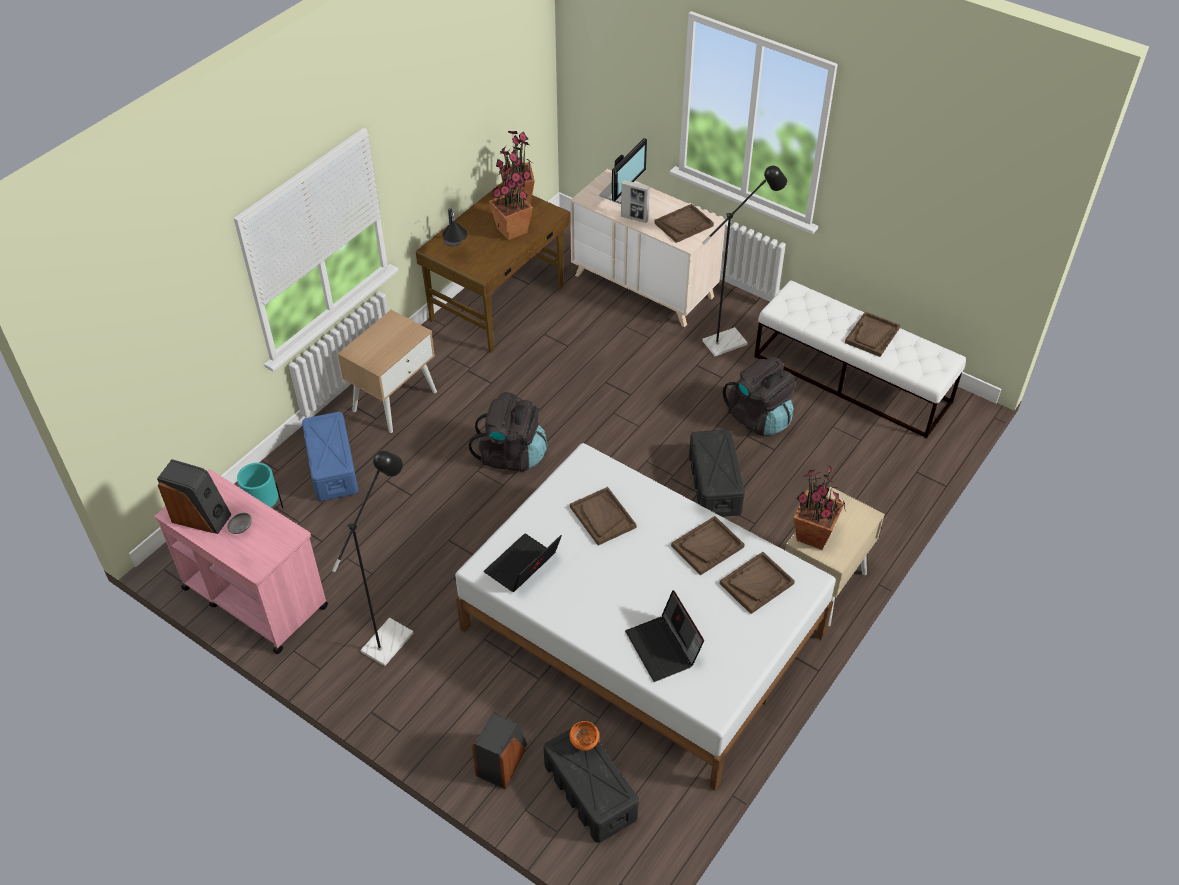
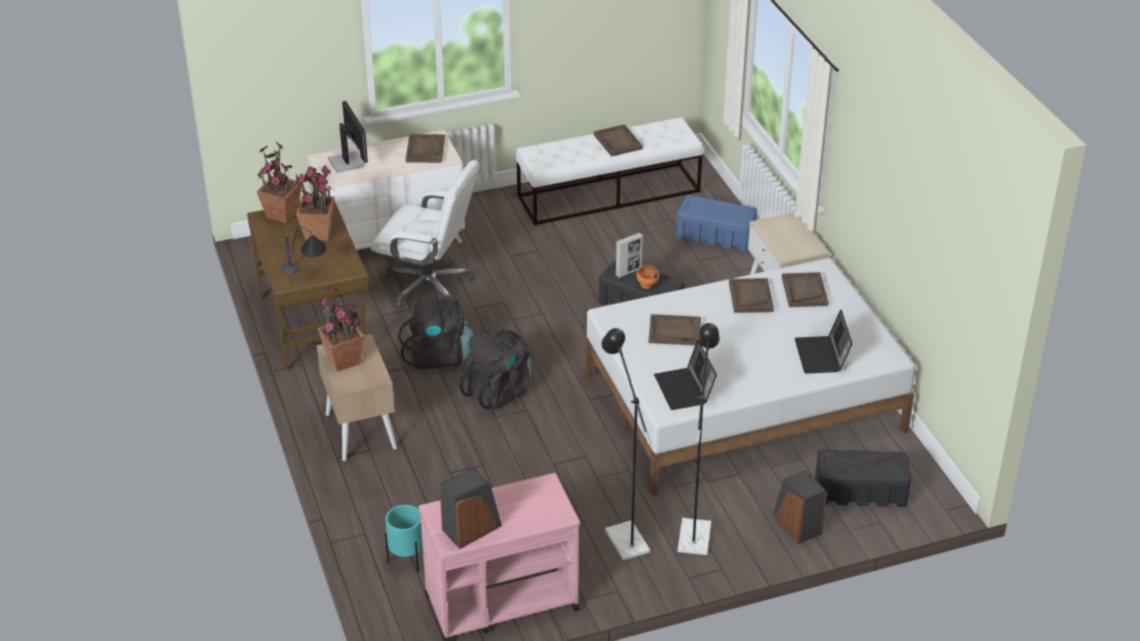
camera: 55 degrees left, 10 degrees down
(240, 528) = (509, 510): grey bowl -> none
(332, 467) = (399, 499): blue storage box -> blue storage box (716, 236)
(585, 744) = (839, 456): orange bowl -> orange bowl (647, 286)
(607, 340) = (429, 286): none -> white office chair
(634, 218) = (387, 168): picture frame -> picture frame (628, 272)
(664, 648) = (822, 356): laptop -> laptop turned 75 degrees clockwise
(731, 340) = (504, 227): black floor lamp -> black floor lamp (695, 530)
(759, 417) = (598, 253): black backpack -> black backpack (439, 357)
(813, 536) = (786, 248): potted plant -> potted plant (344, 361)

